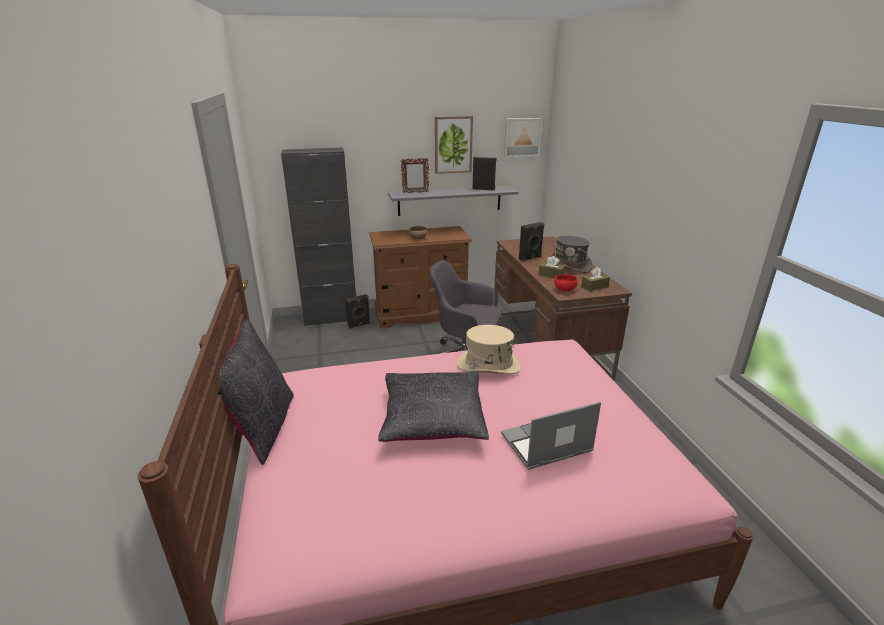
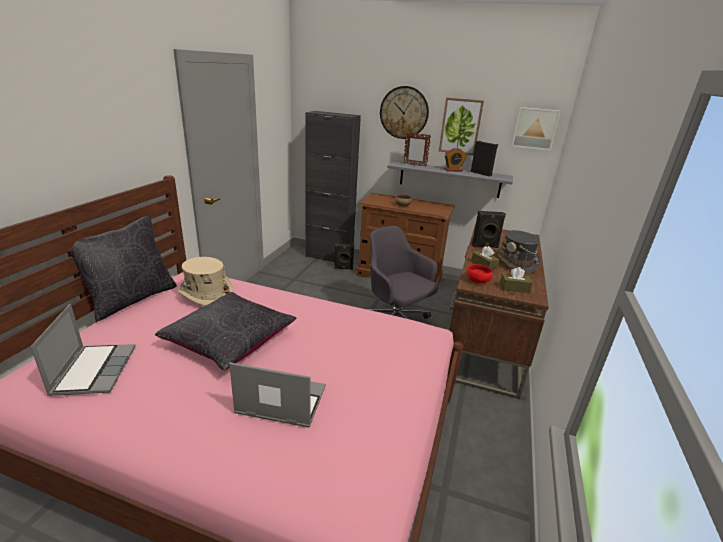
camera: 30 degrees right, 0 degrees up
(346, 504) = (94, 370): none -> laptop
(391, 138) = (404, 112): none -> wall clock
(456, 190) = (453, 170): none -> alarm clock
(488, 366) = (329, 320): beige hat -> beige hat (206, 295)

